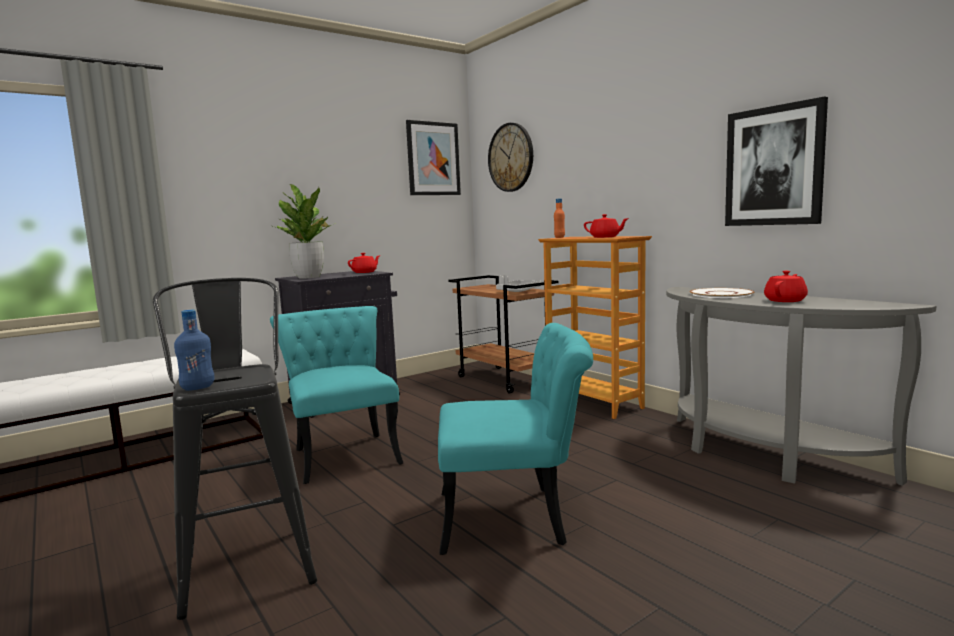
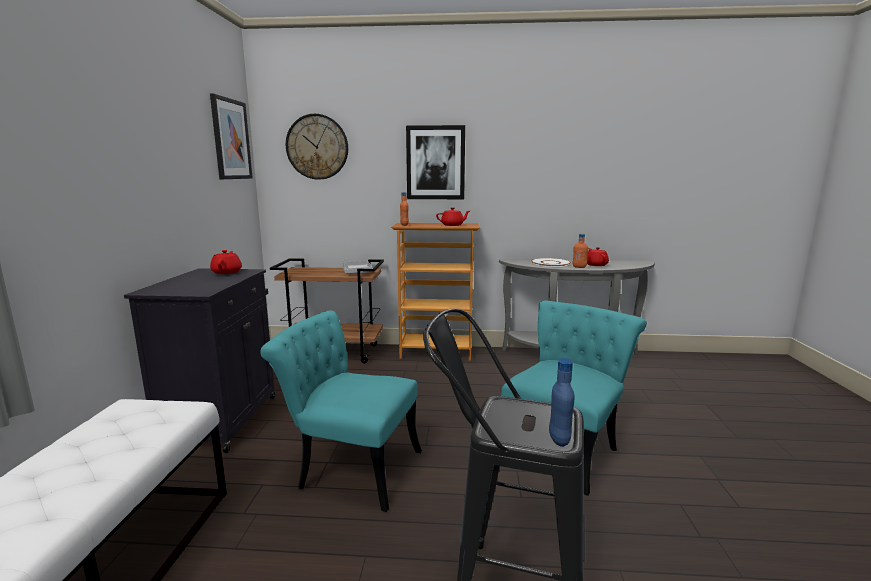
camera: 50 degrees left, 5 degrees up
(309, 277) = (186, 287): potted plant -> none
(742, 300) = (579, 267): none -> orange bottle
(774, 166) = (568, 181): picture -> picture (435, 163)

